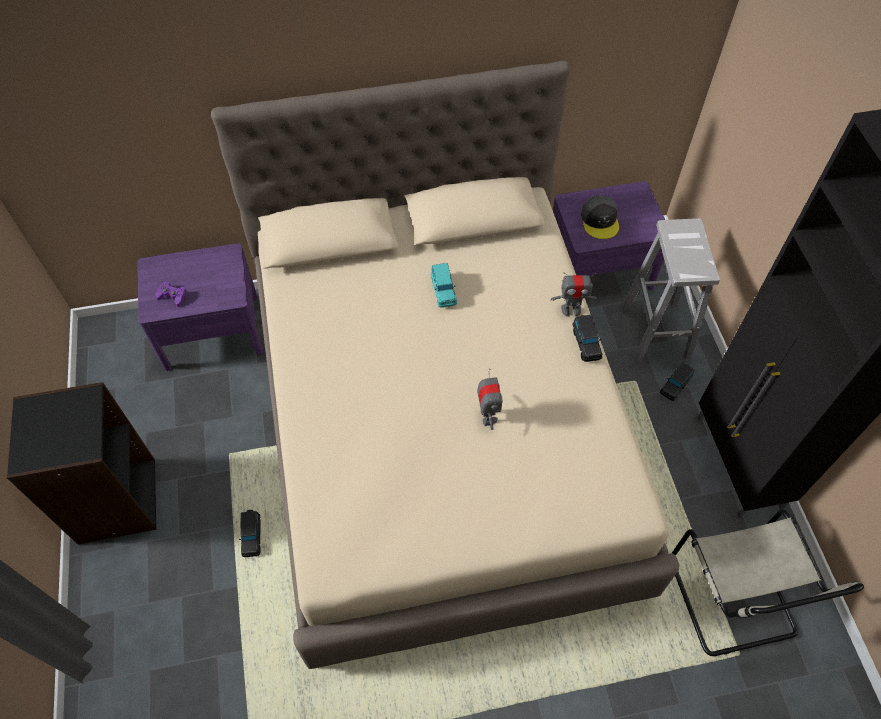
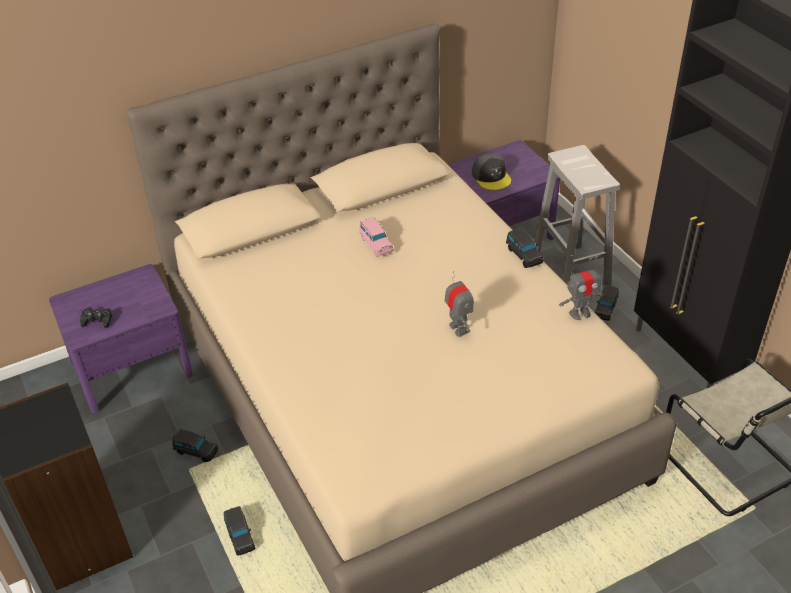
camera: 15 degrees left, 15 degrees down
(172, 296) = (97, 320): purple game controller -> black game controller
(240, 436) = (195, 451): none -> black toy car
(443, 290) = (376, 244): turquoise toy car -> pink toy car
(571, 309) = (499, 233): toy robot -> toy robot (580, 313)

